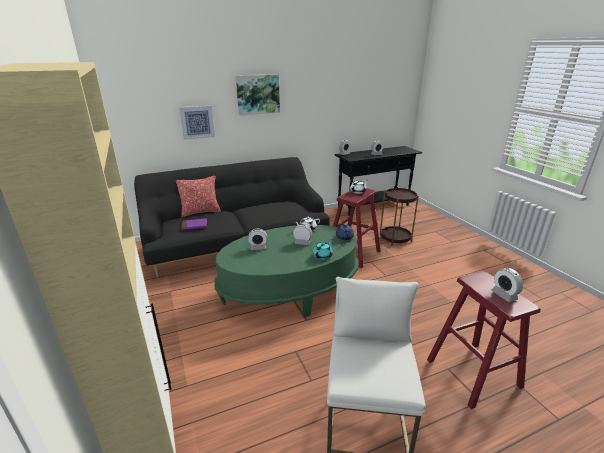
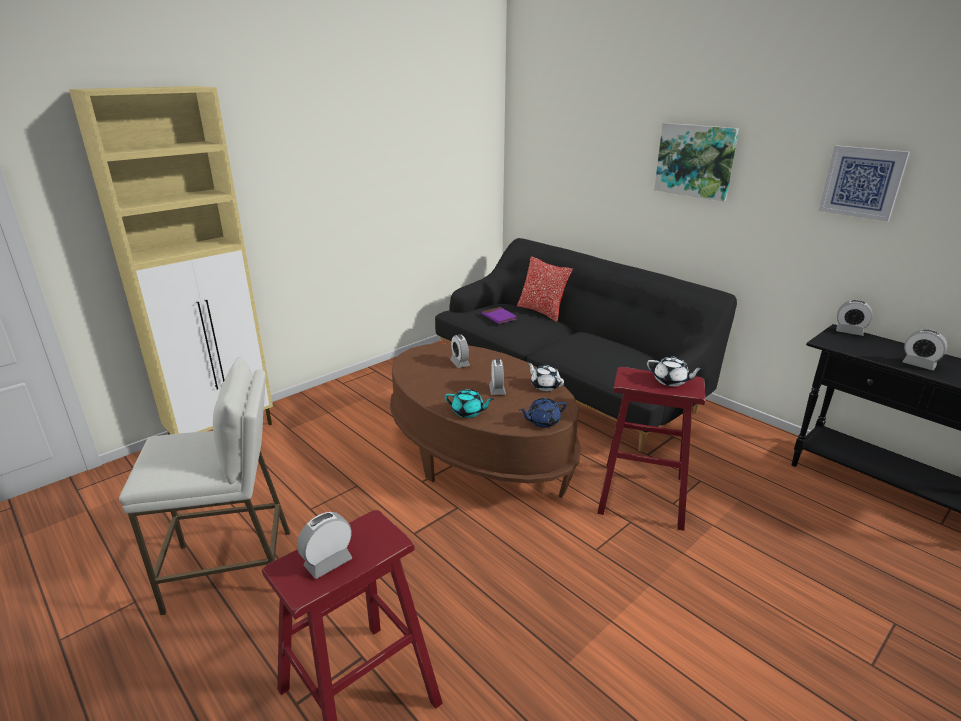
camera: 70 degrees right, 0 degrees up
(197, 122) = (600, 187): picture -> picture (862, 182)
(290, 291) = (479, 452): green coffee table -> brown coffee table
(395, 238) = (765, 547): brown side table -> none

